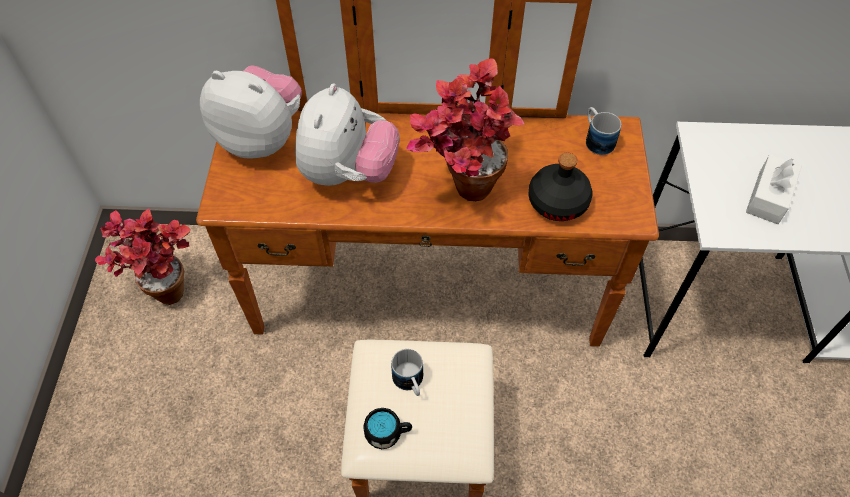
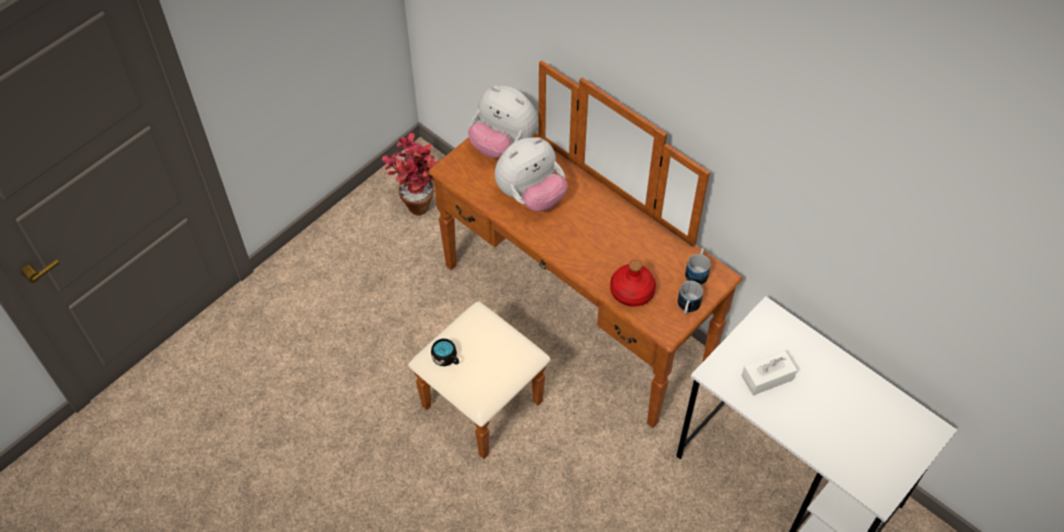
camera: 40 degrees right, 0 degrees up
(262, 139) = (503, 144): plush toy -> plush toy turned 150 degrees clockwise
(410, 383) = (482, 342): mug -> mug (687, 307)
(459, 191) = (582, 247): potted plant -> none
(557, 201) = (632, 291): black bottle -> red bottle

